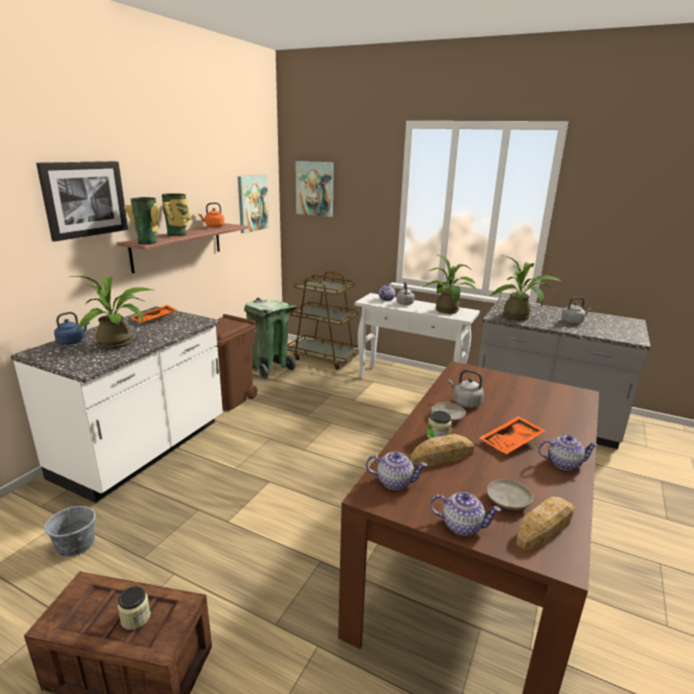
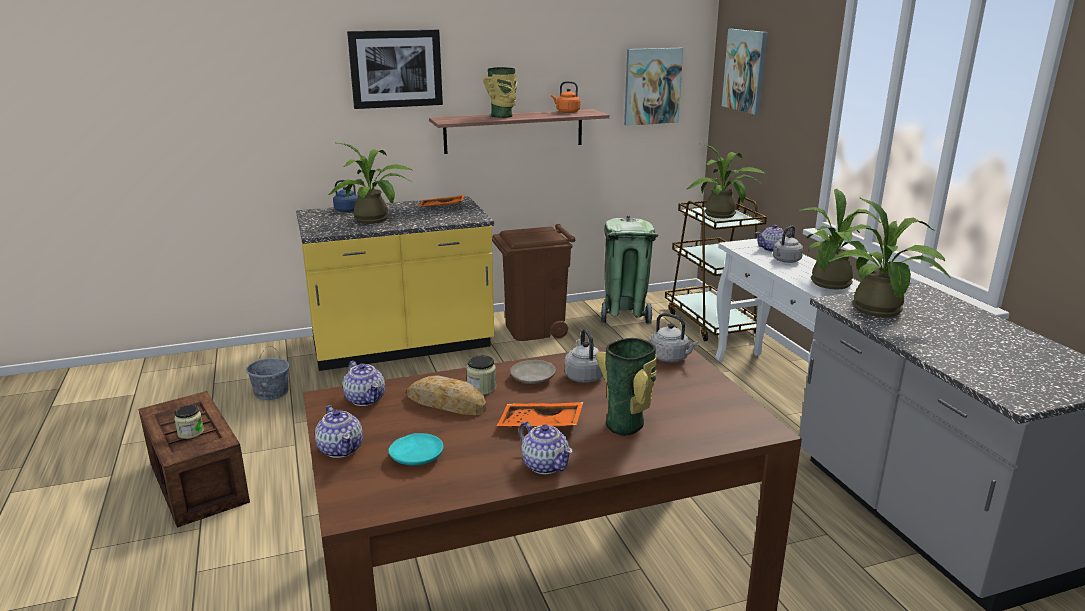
camera: 45 degrees right, 0 degrees up
(144, 450) = (402, 346): white counter -> yellow counter
(148, 242) = (453, 120): vase -> vase (627, 424)
(326, 285) = (723, 215): none -> potted plant
(507, 500) = (417, 457): beige plate -> turquoise plate
(544, 527) = (395, 488): bread -> none
(573, 322) = (966, 344): grey kettle -> grey kettle (671, 358)

